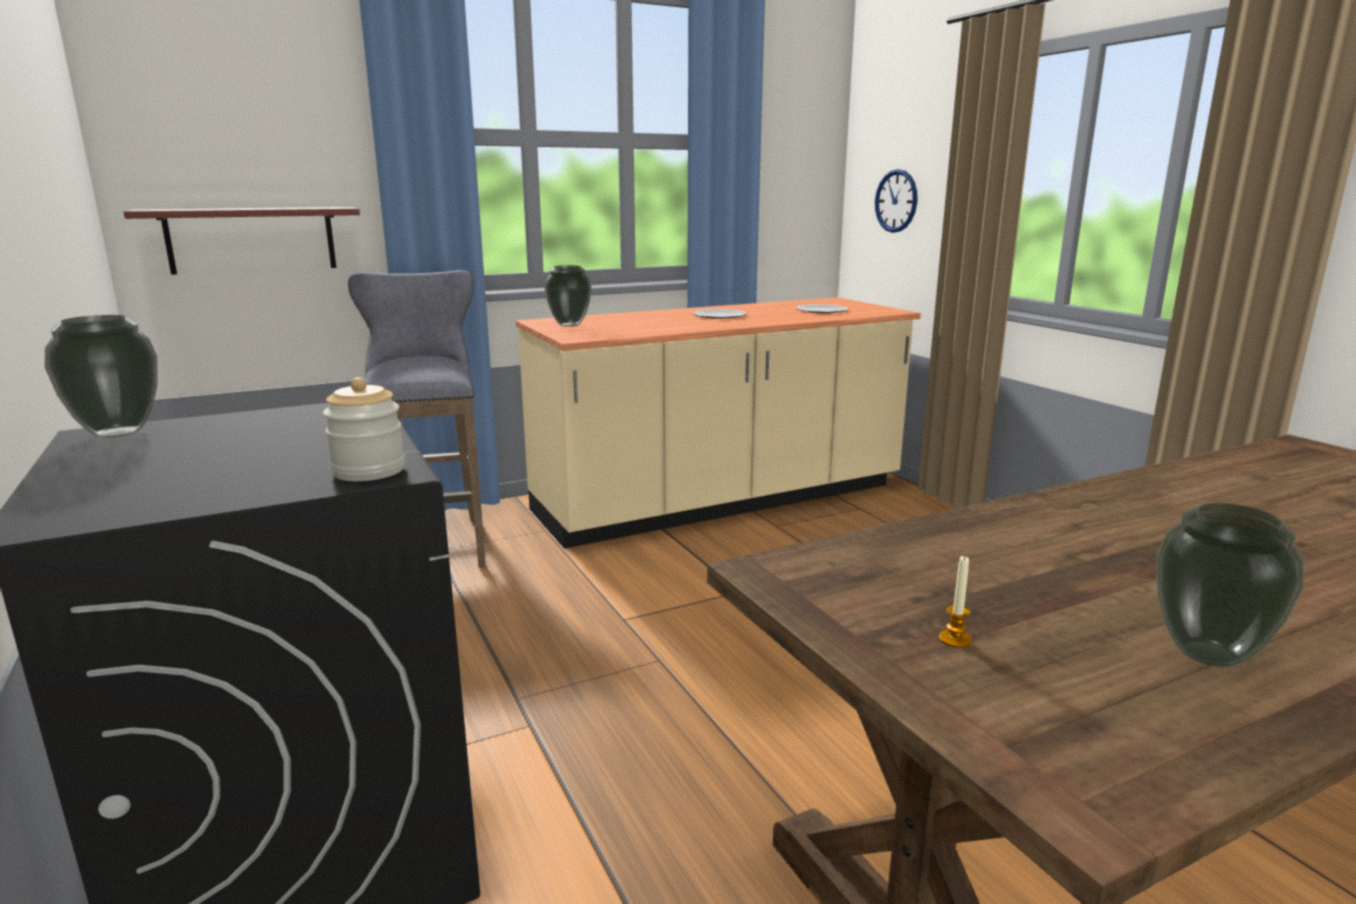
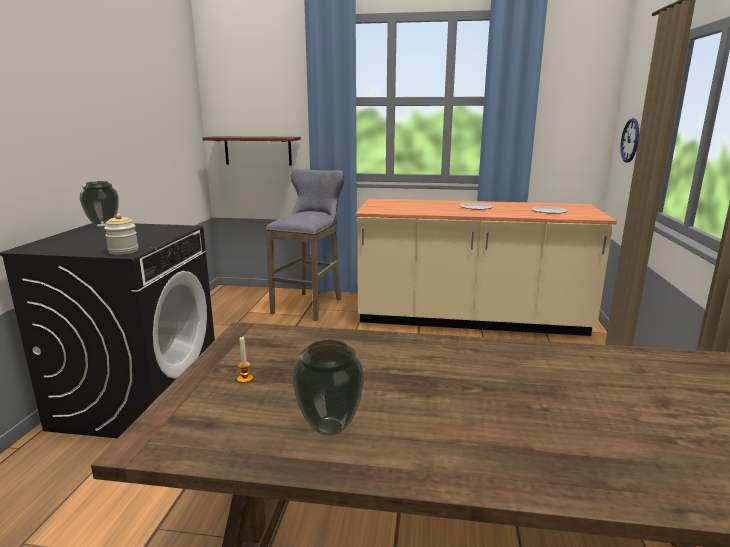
camera: 35 degrees right, 0 degrees up
(570, 325) = (384, 203): vase -> none

